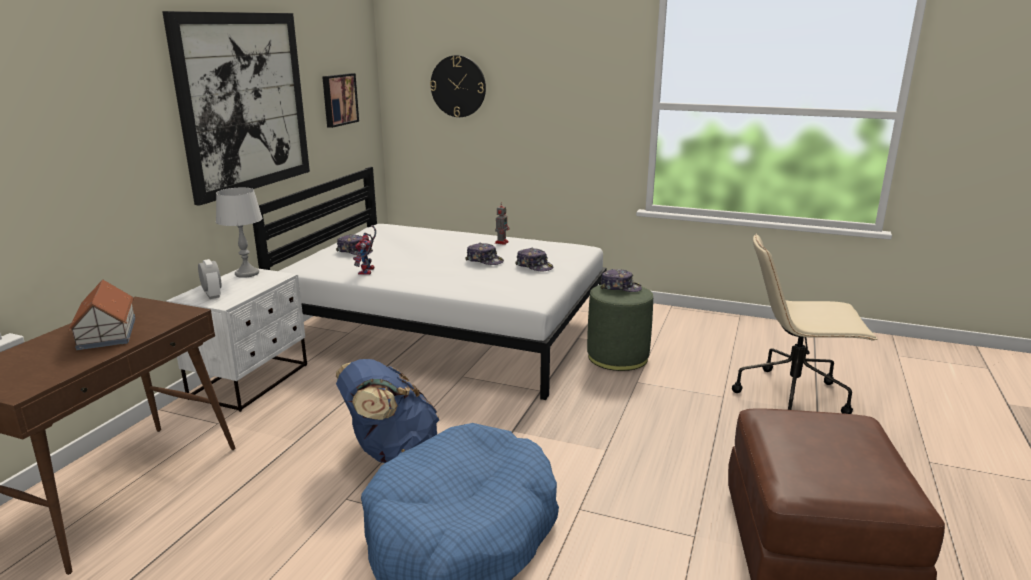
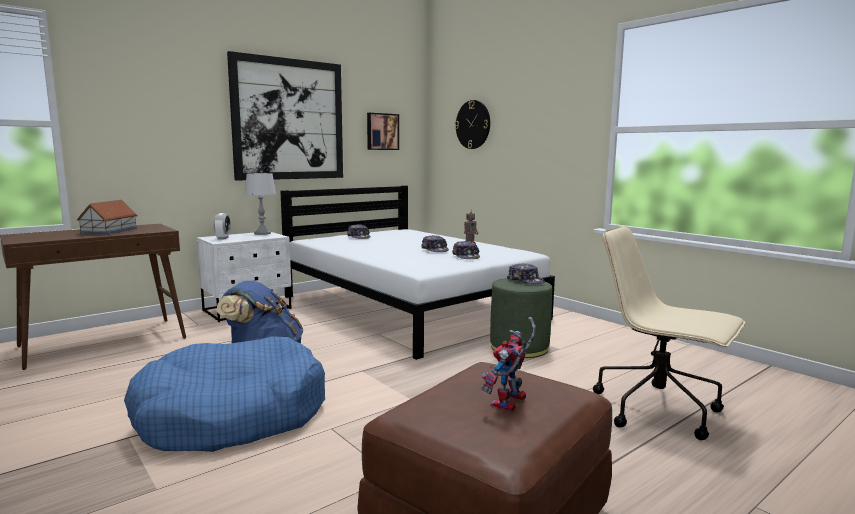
camera: 30 degrees right, 10 degrees down
(367, 272) = (344, 245): toy robot -> toy robot (510, 404)

